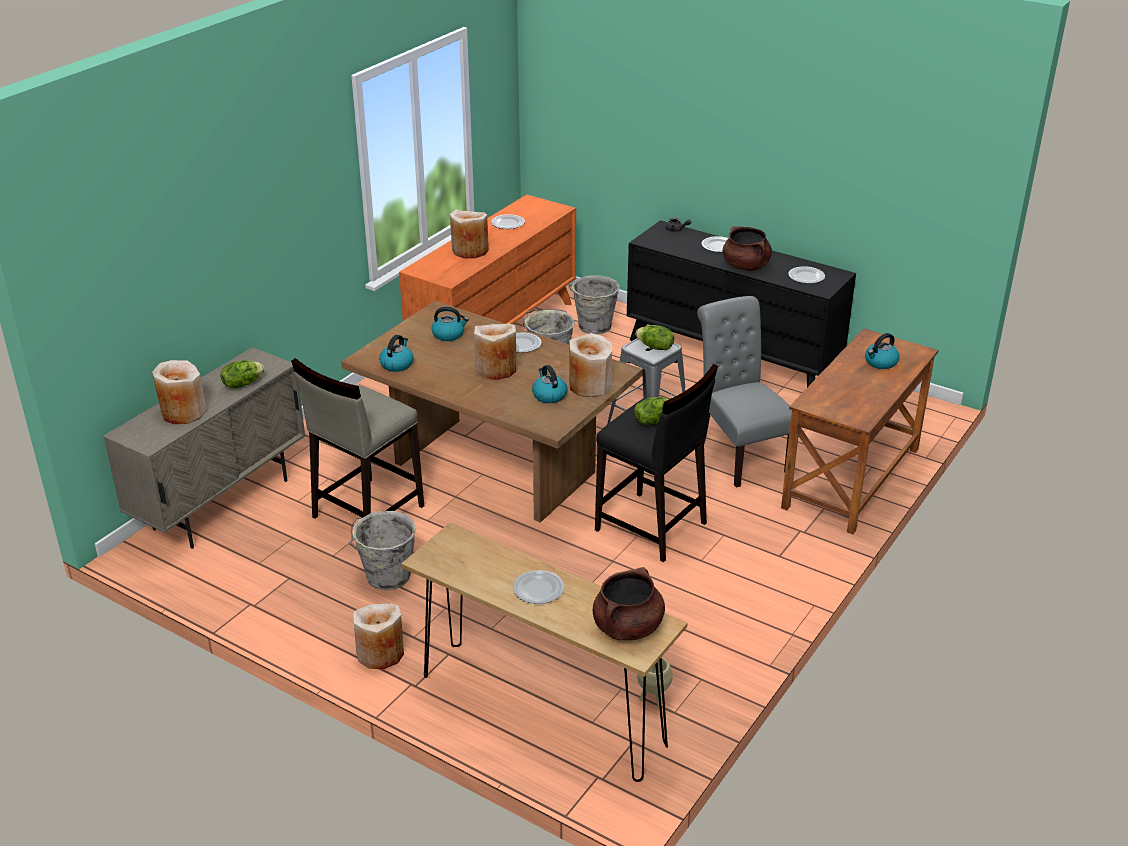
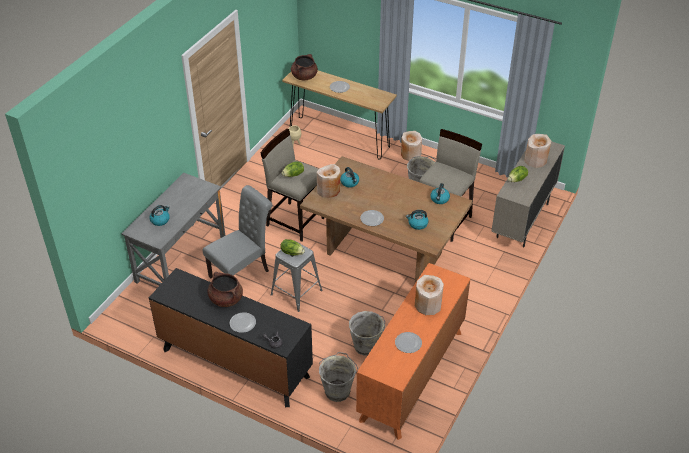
camera: 175 degrees right, 10 degrees up
(496, 369) = (382, 199): beige vase -> none
(651, 527) = (295, 221): black stool -> beige stool
(739, 454) = (242, 272): grey chair -> grey chair turned 105 degrees counterclockwise
(806, 277) = (185, 290): plate -> none
(852, 478) = (180, 259): brown desk -> grey desk

